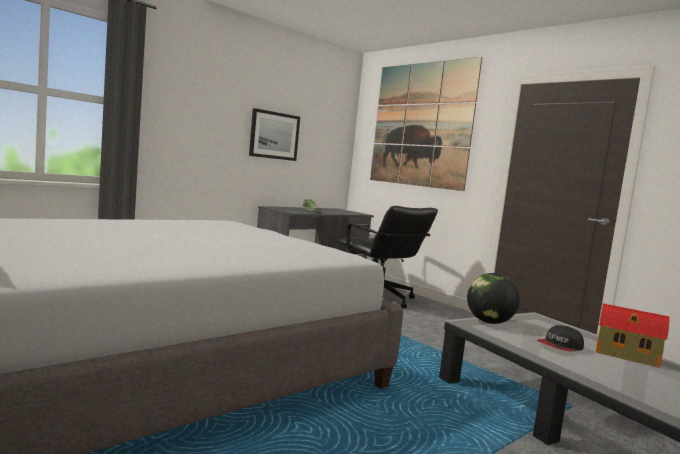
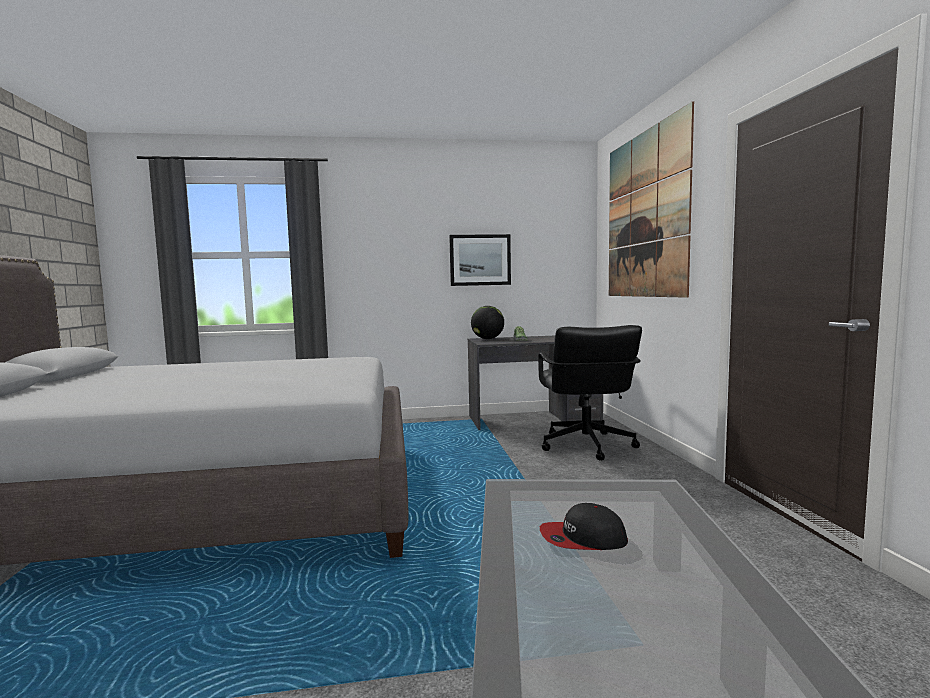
camera: 35 degrees right, 0 degrees up
(489, 322) = (547, 488): globe -> globe (487, 339)
(625, 355) = (688, 574): toy house -> none

